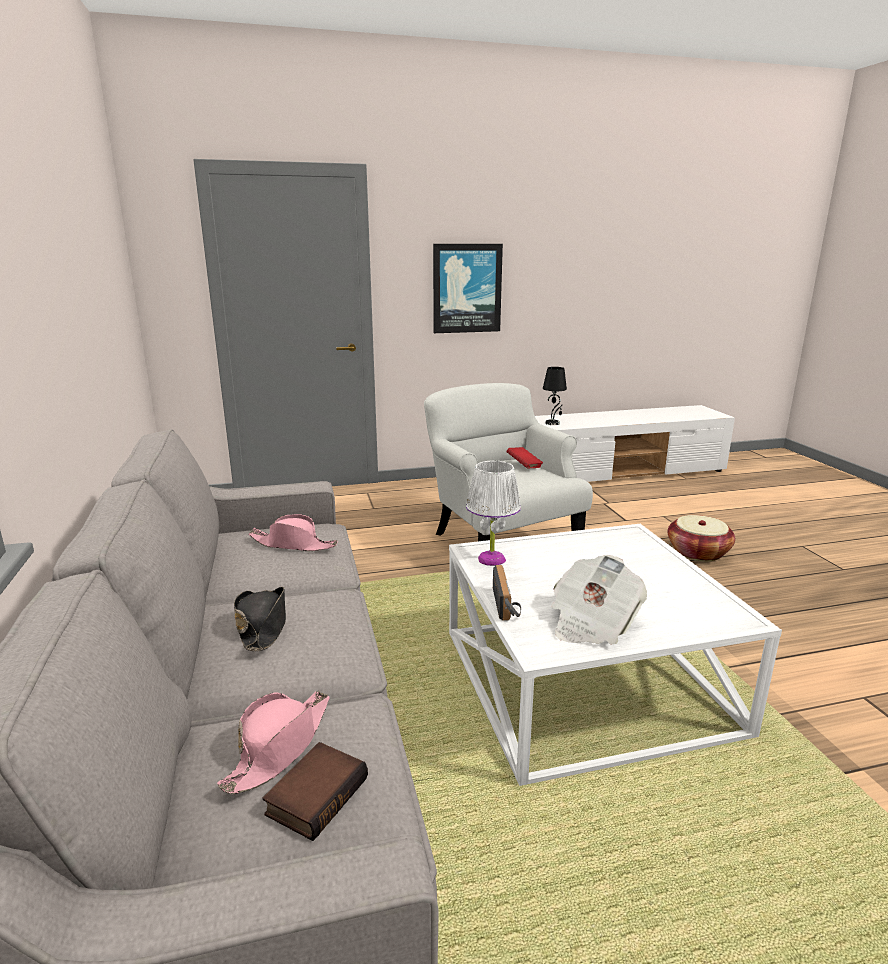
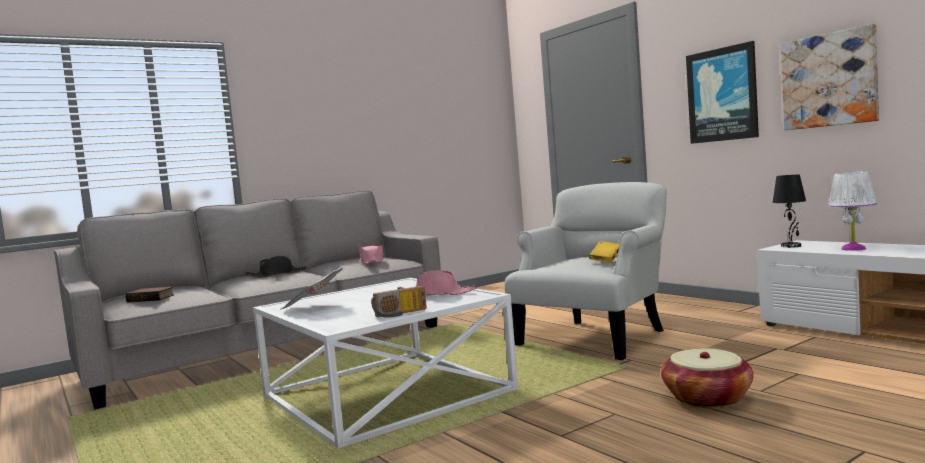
camera: 70 degrees right, 15 degrees down
(280, 746) = (182, 291): pink hat -> pink hat (437, 294)
(491, 559) = (395, 285): white table lamp -> white table lamp (854, 249)
(507, 605) = (328, 295): radio -> radio (400, 314)
(524, 466) = (606, 260): red book -> yellow book
(557, 289) = (829, 80): none -> picture

